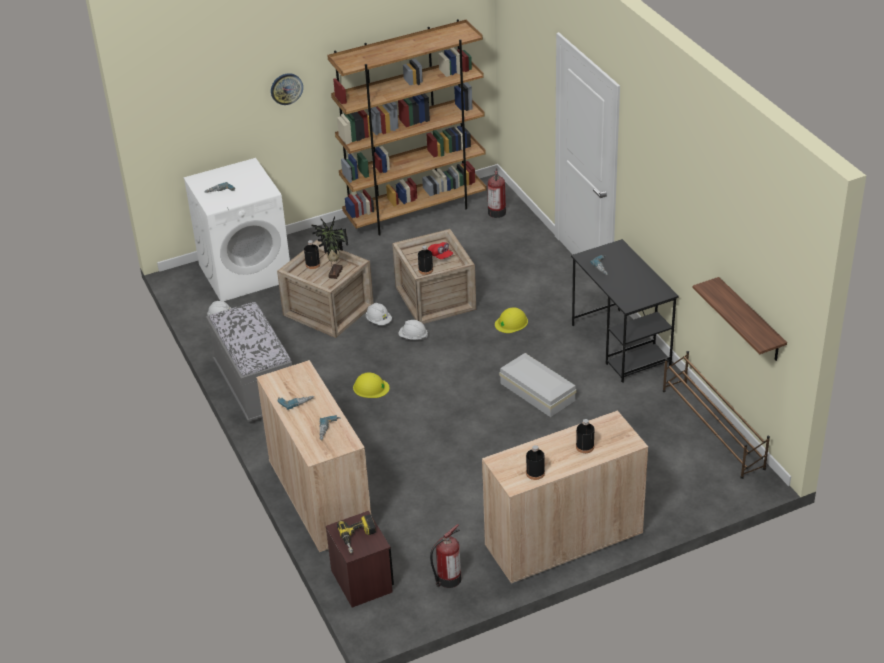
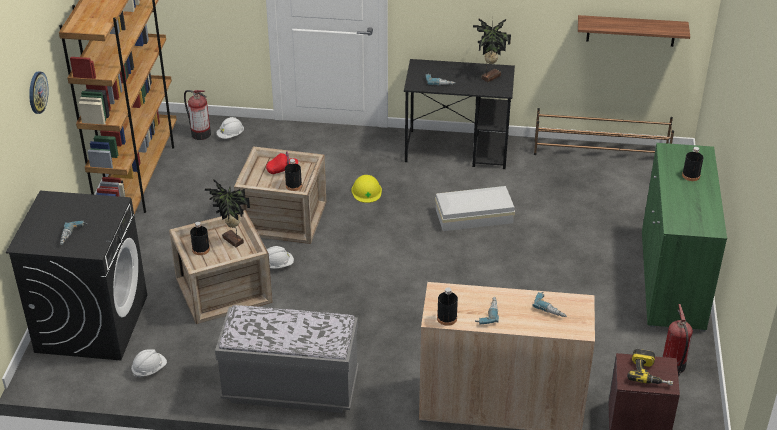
camera: 60 degrees left, 0 degrees up
(245, 272) = (92, 323): white washing machine -> black washing machine
(371, 387) = (371, 309): yellow hard hat -> none
(413, 337) = (325, 254): white hard hat -> white hard hat (231, 135)
(535, 473) = (706, 213): black bottle -> black bottle (447, 318)
(563, 540) = (671, 280): beige cabinet -> green cabinet
(642, 289) = (489, 77): none -> potted plant

